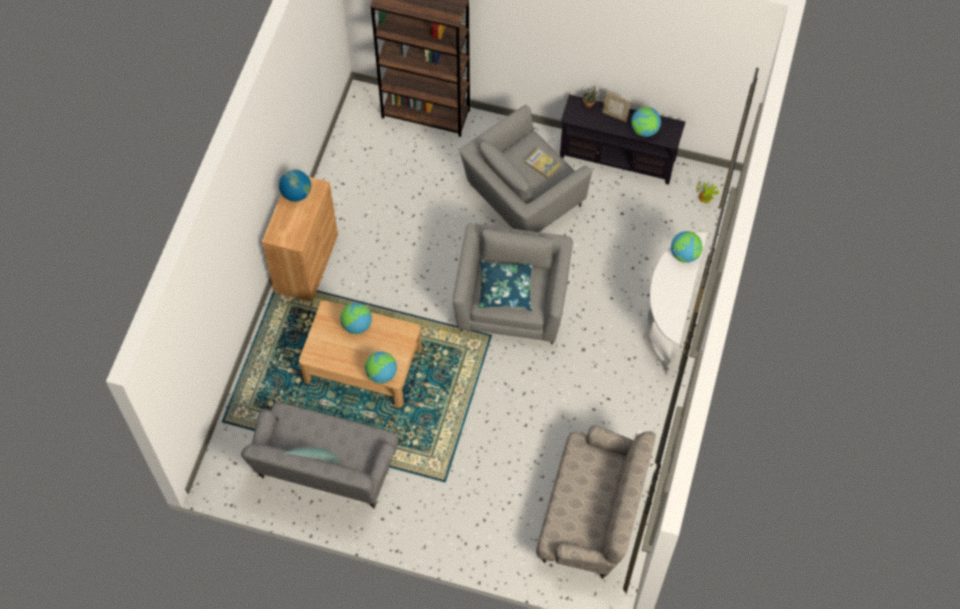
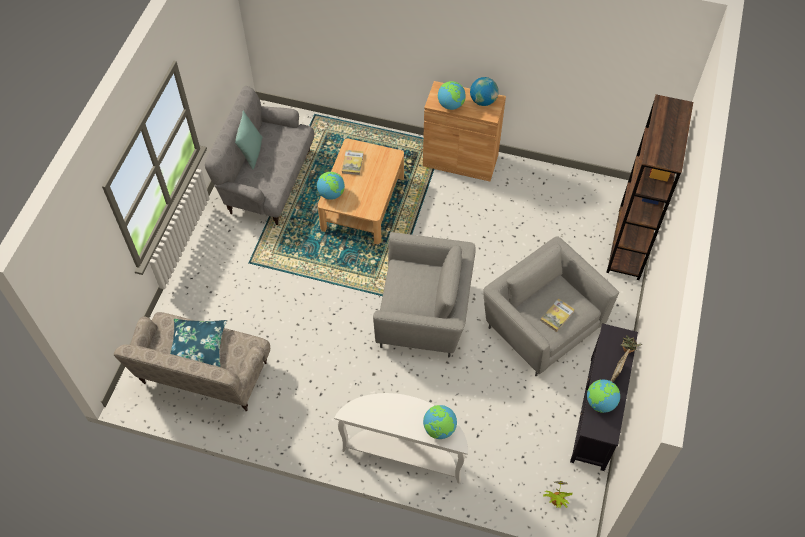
camera: 90 degrees right, 5 degrees down
(337, 353) = (352, 163): none -> book
(356, 325) = (379, 175): globe -> globe (451, 105)
(505, 289) = (413, 283): blue pillow -> blue pillow (198, 346)

